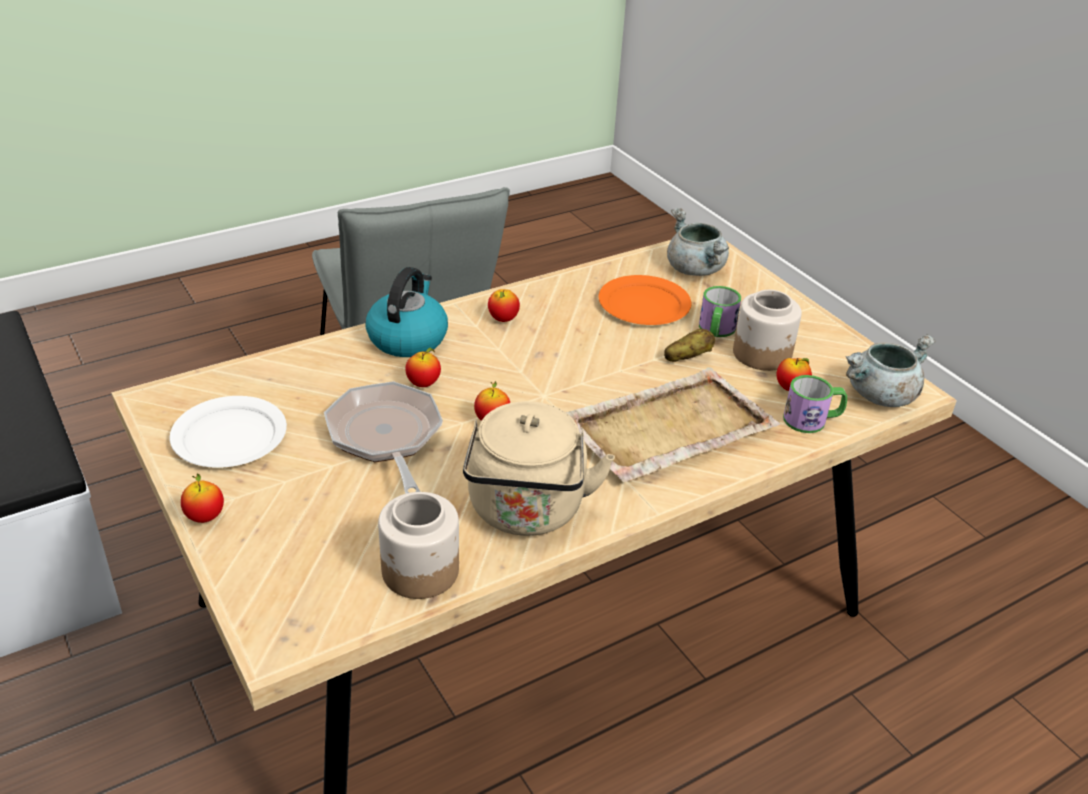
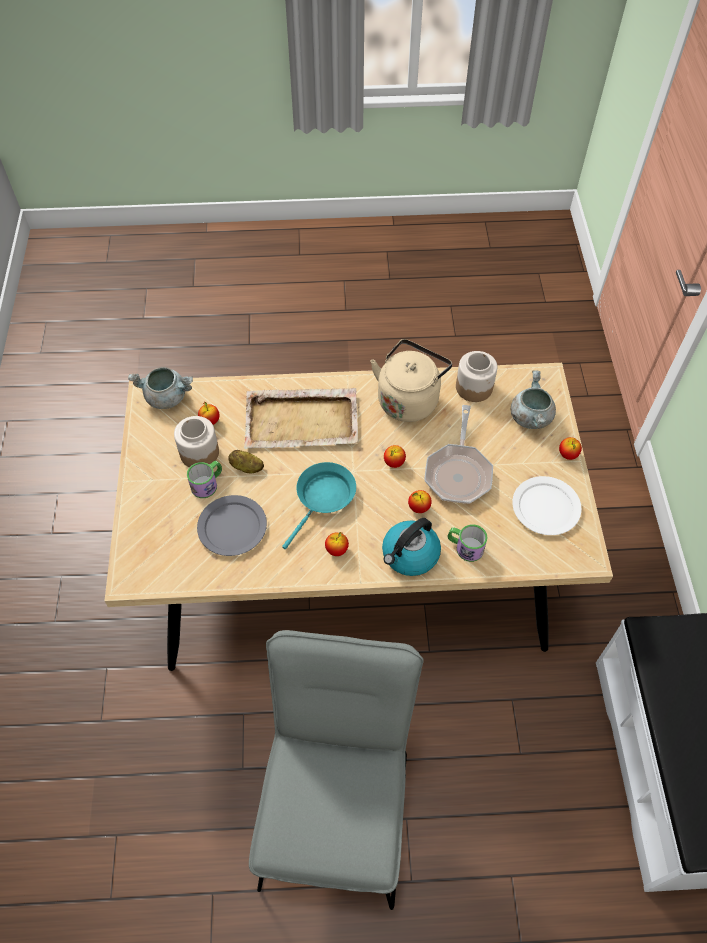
camera: 150 degrees left, 20 degrees up
(559, 357) = (323, 498): none -> turquoise frying pan
(644, 304) = (232, 527): orange plate -> grey plate
(695, 270) = (164, 551): grey cooking pot -> grey cooking pot (530, 417)
(812, 420) = (221, 397): mug -> mug (465, 547)

